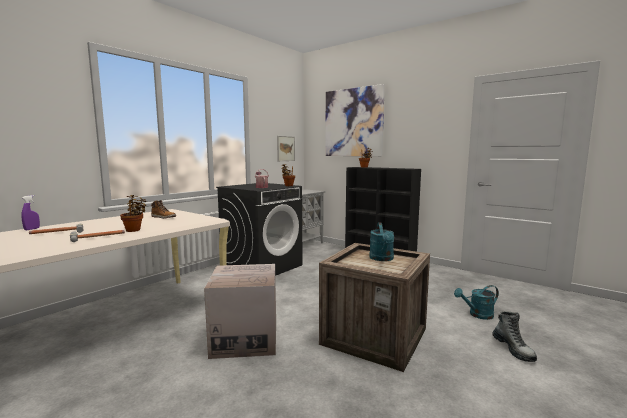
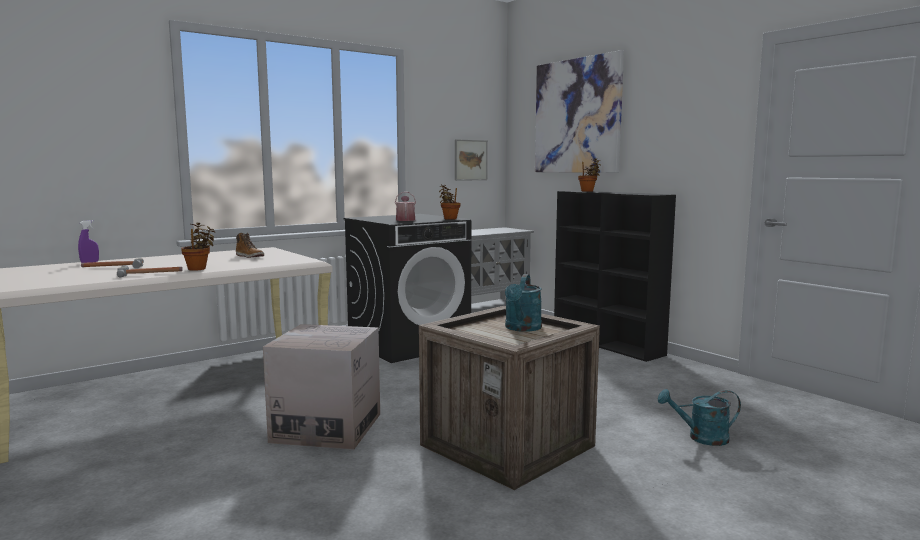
camera: 15 degrees right, 0 degrees up
(513, 349) = (716, 487): boot -> none

